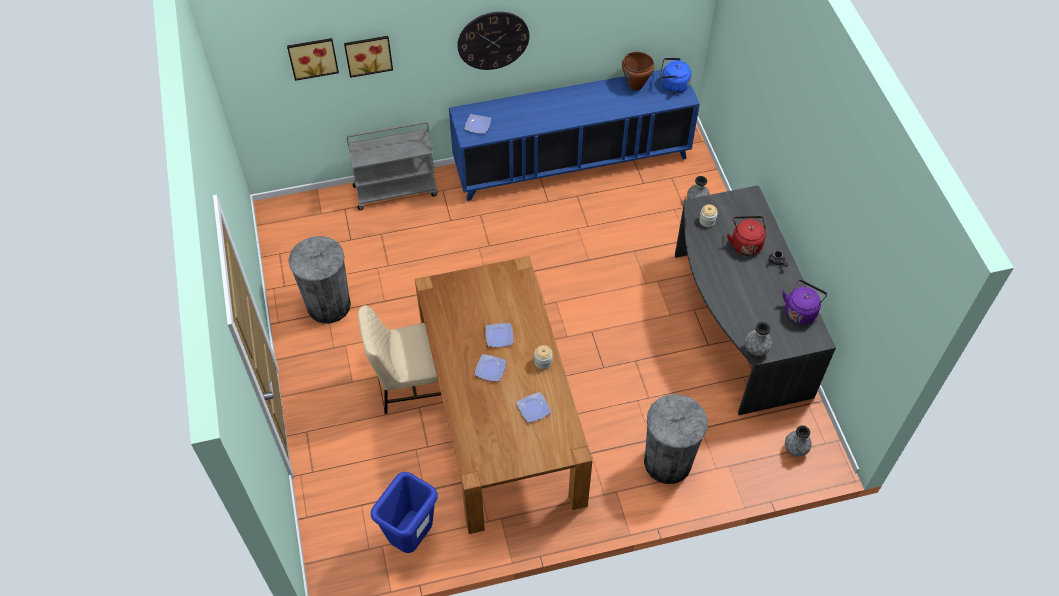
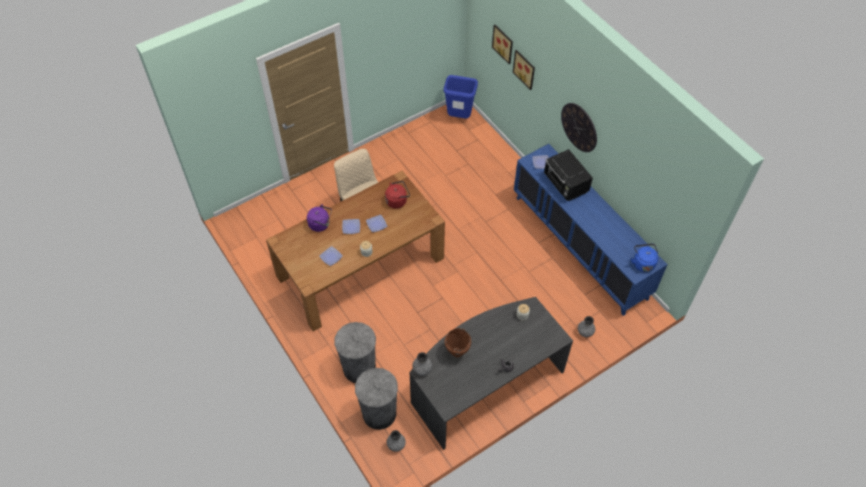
camera: 70 degrees right, 0 degrees up
(328, 305) = (404, 157): grey trash can -> grey trash can (379, 413)
(396, 190) = (505, 159): grey cart -> none
(412, 537) = (266, 249): blue trash can -> blue trash can (459, 117)
(525, 114) = (565, 185): none -> black microwave
(636, 86) = (628, 240): brown cooking pot -> brown cooking pot (457, 352)
(745, 243) = (513, 344): red kettle -> red kettle (397, 201)
(800, 311) = (467, 392): purple kettle -> purple kettle (320, 224)

